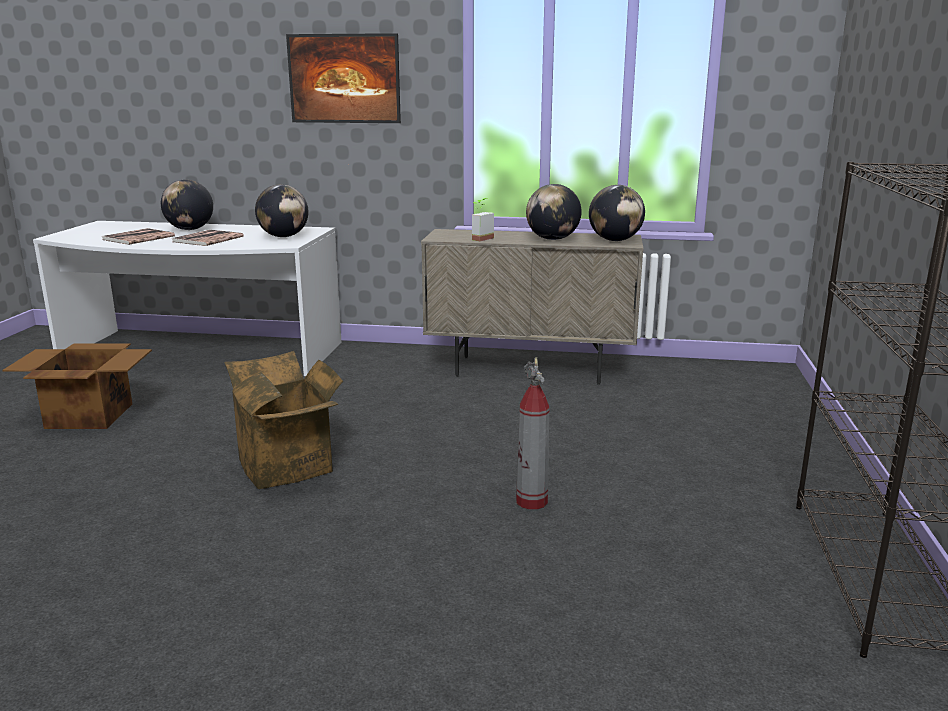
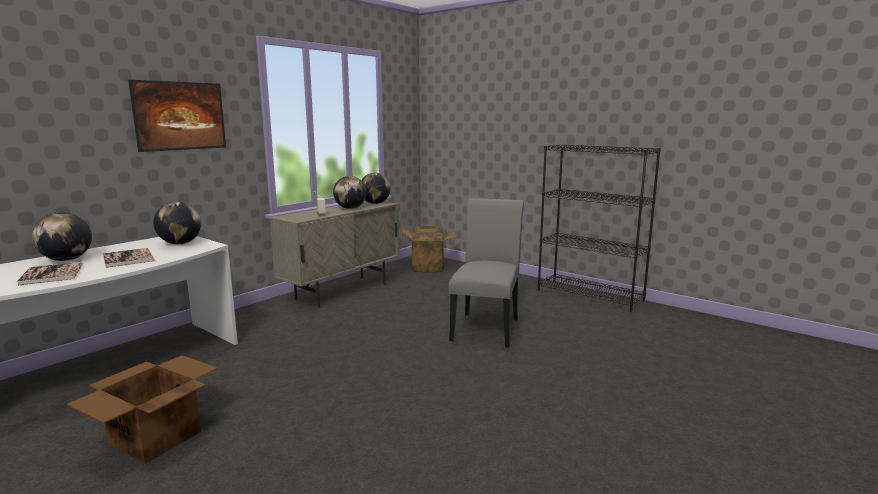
camera: 60 degrees left, 5 degrees down
(290, 465) = (373, 372): cardboard box -> cardboard box (428, 267)
(531, 502) = (486, 327): fire extinguisher -> grey chair

